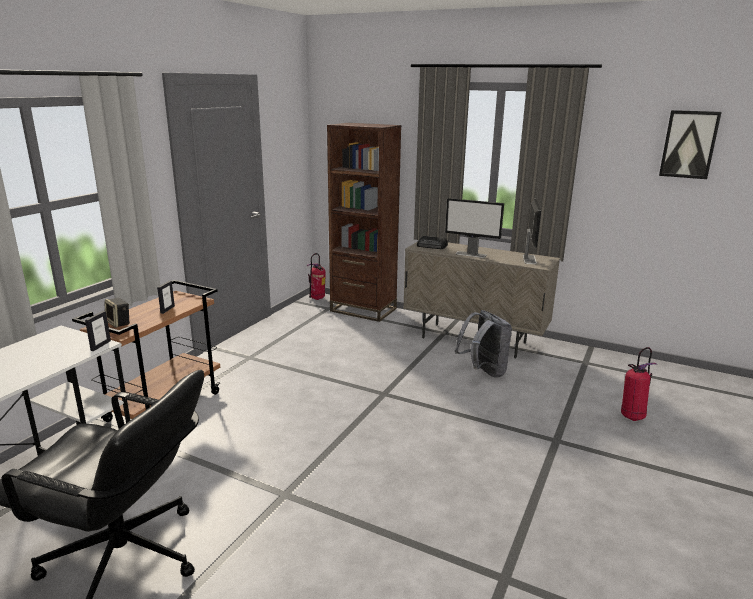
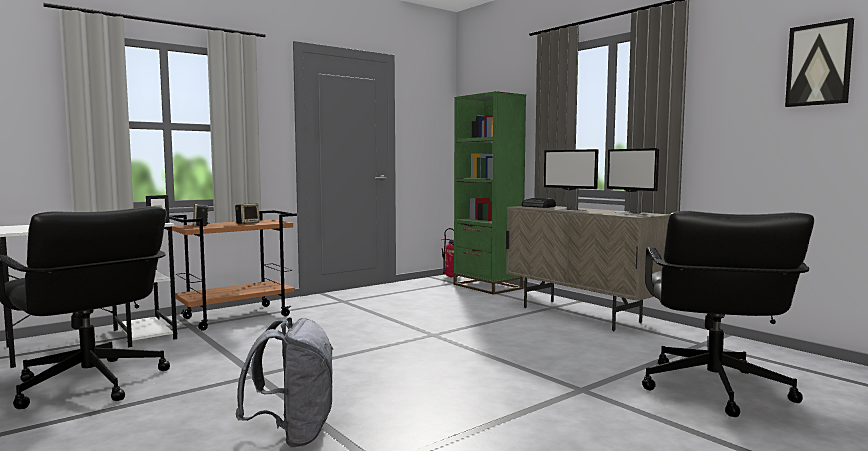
camera: 25 degrees right, 15 degrees down
(167, 309) = (247, 223): picture frame -> speaker
(363, 310) = (487, 286): brown bookcase -> green bookcase
(483, 372) = (561, 335): grey backpack -> grey backpack (293, 435)
(529, 259) = (631, 213): monitor -> monitor turned 120 degrees clockwise
(632, 416) = (712, 389): fire extinguisher -> black office chair

